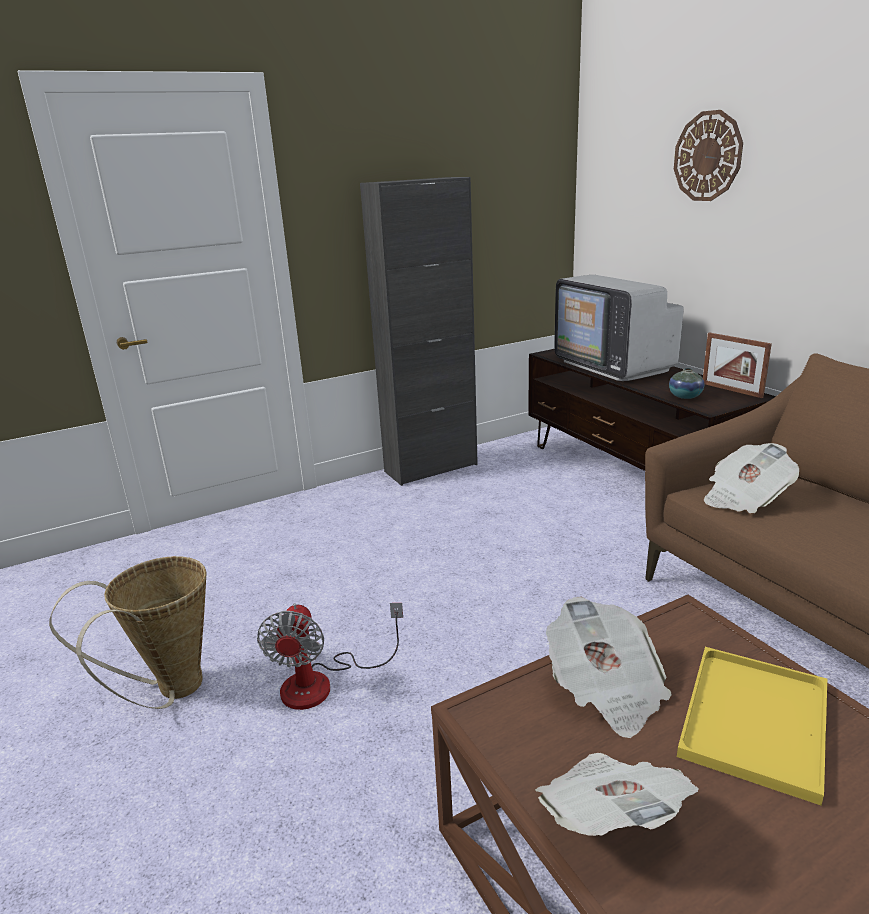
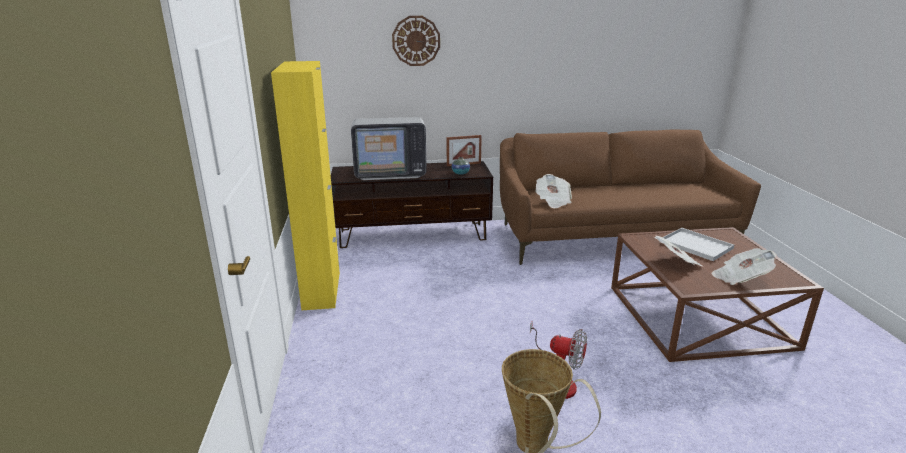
camera: 70 degrees left, 0 degrees up
(431, 468) = (321, 290): black cabinet -> yellow cabinet
(753, 717) = (694, 245): yellow tray -> white tray

